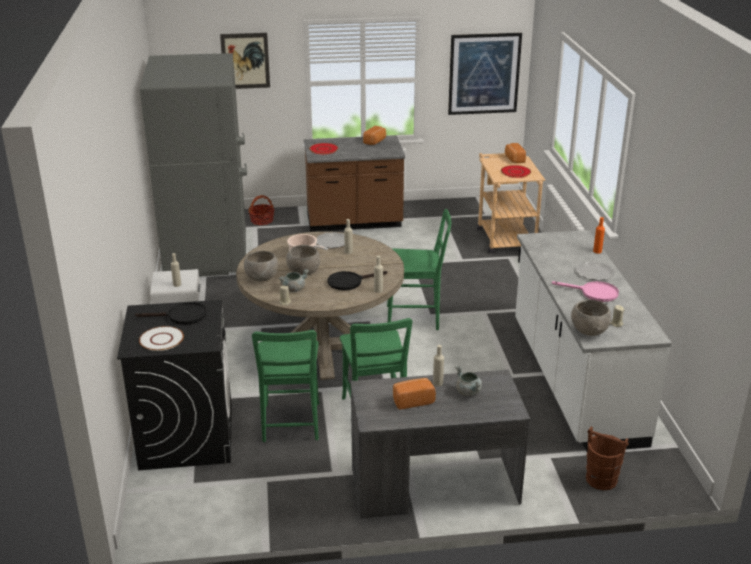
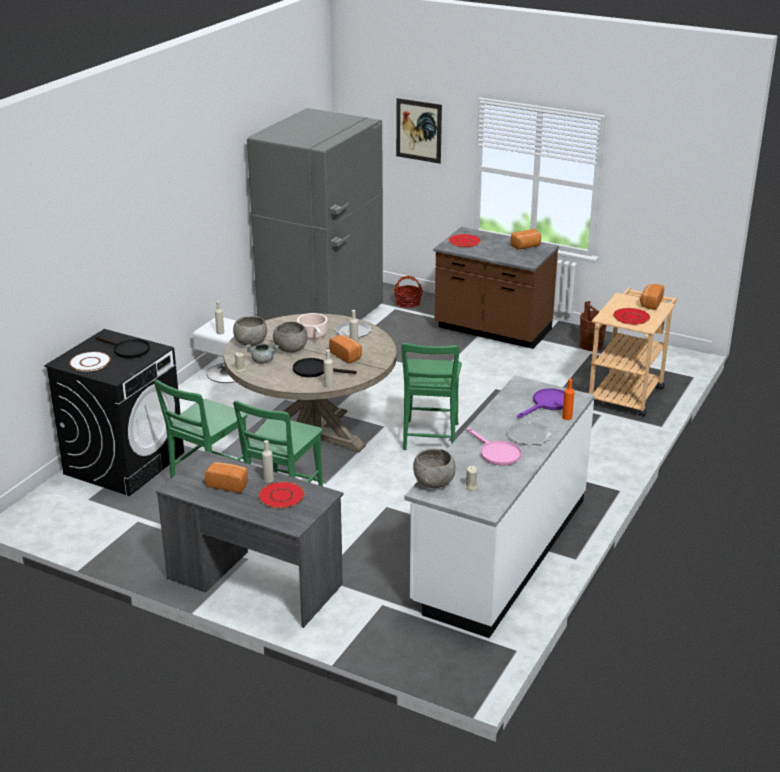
camera: 35 degrees right, 0 degrees up
(356, 262) = (346, 356): none -> bread
(416, 318) = (430, 439): green chair -> green chair turned 60 degrees clockwise
(468, 392) = (281, 496): grey cooking pot -> red plate
(484, 74) = (674, 197): picture -> none
(571, 246) = (548, 404): none -> purple frying pan
(601, 480) = (401, 642): brown bucket -> brown bucket (591, 345)

